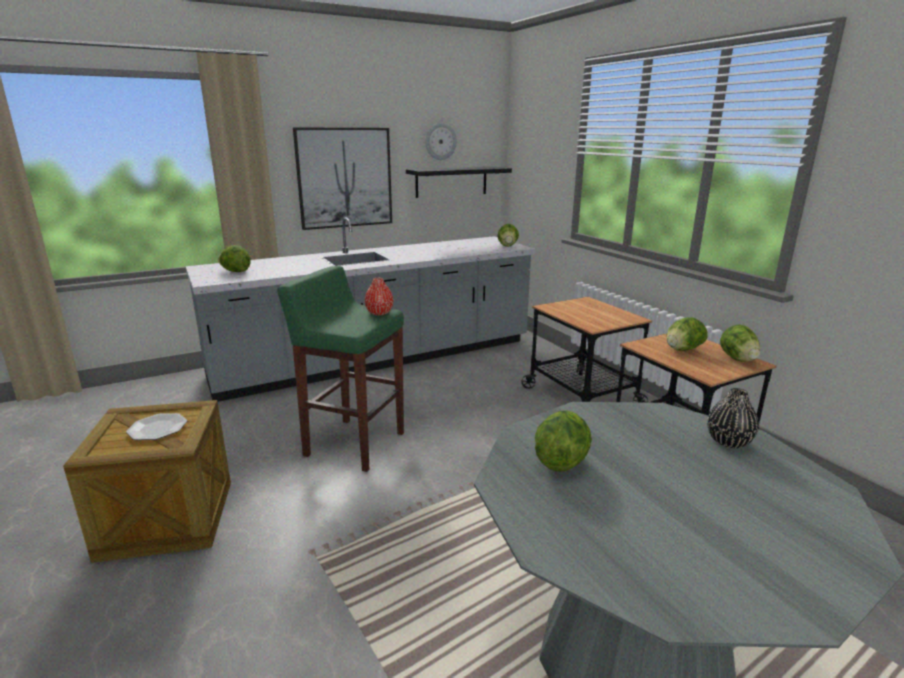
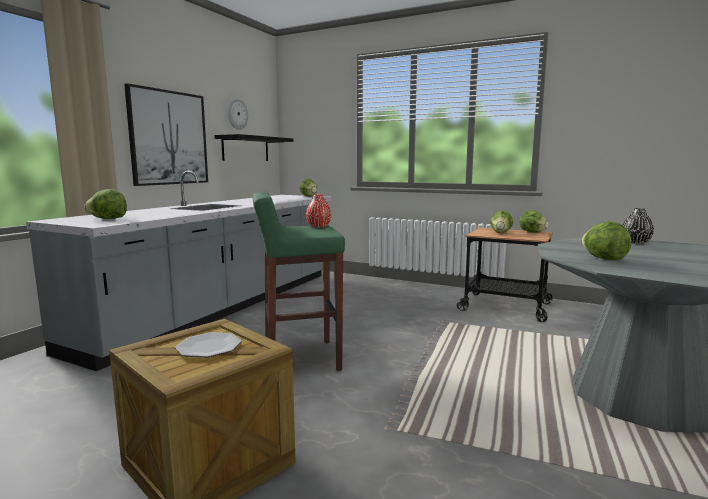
camera: 35 degrees left, 10 degrees down
(582, 397) = (412, 295): cart -> none

